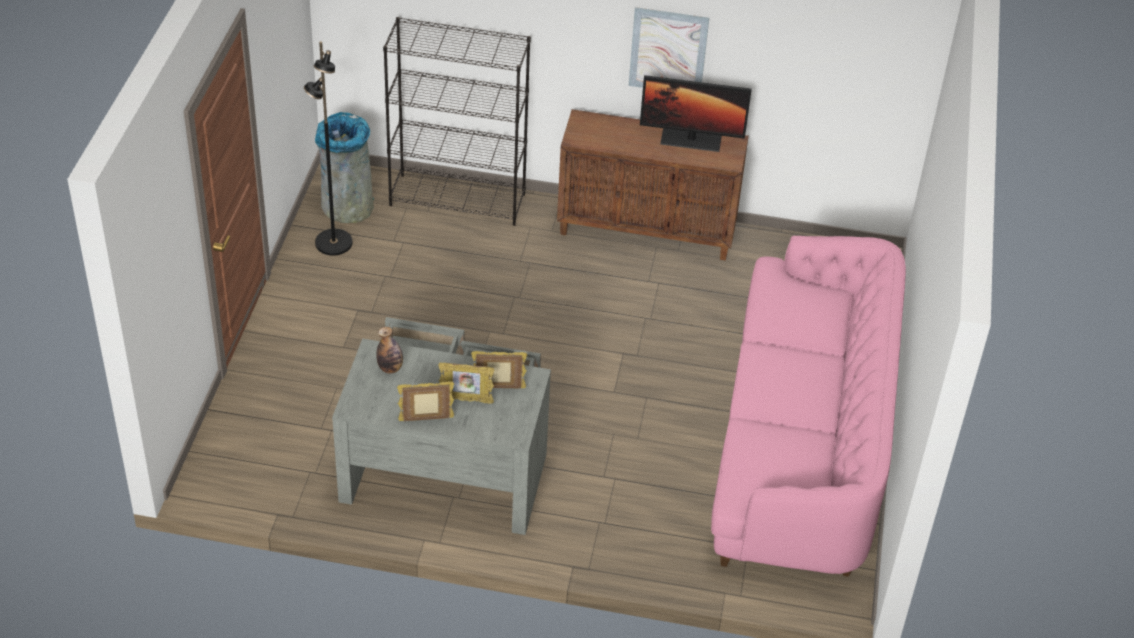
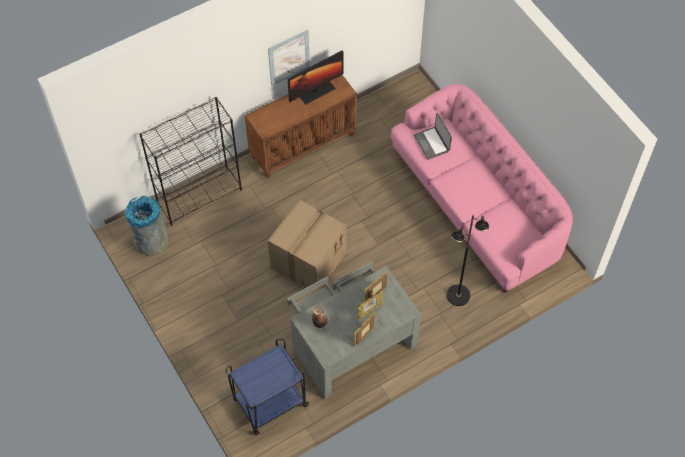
camera: 40 degrees left, 15 degrees up
(269, 456) = (269, 403): none -> blue cart
(333, 243) = (168, 268): black floor lamp -> black floor lamp (458, 296)
(505, 346) = (308, 259): none -> cardboard box
(793, 302) = (432, 143): none -> laptop

